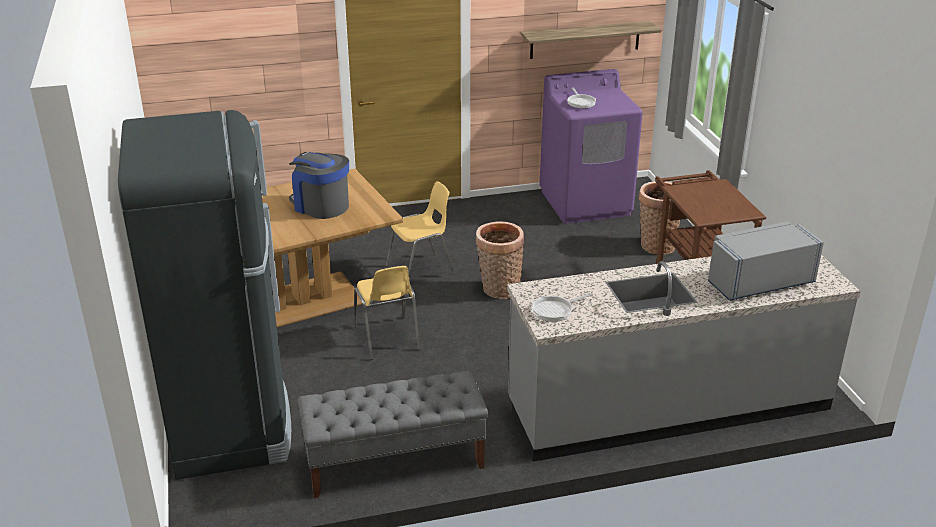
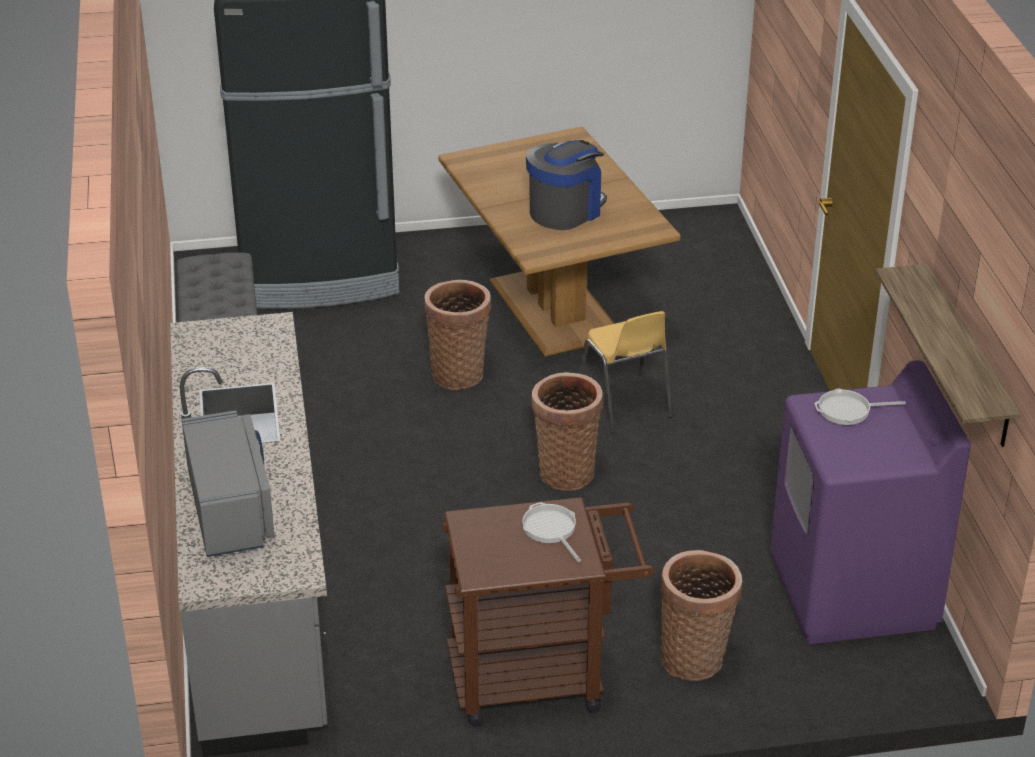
camera: 95 degrees right, 5 degrees up
(387, 338) = (459, 372): yellow chair -> basket
(555, 310) = (222, 339): frying pan -> frying pan (551, 530)

